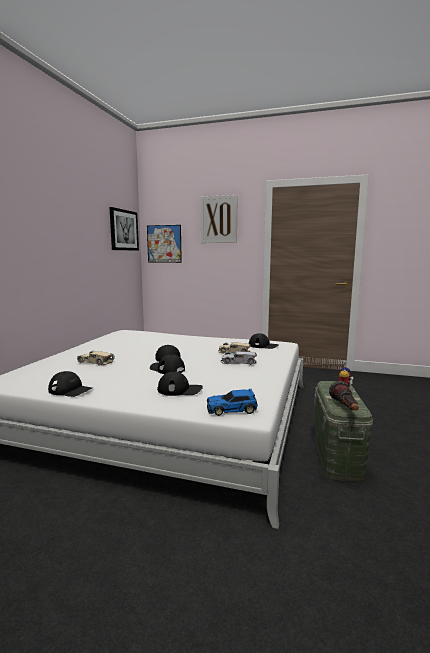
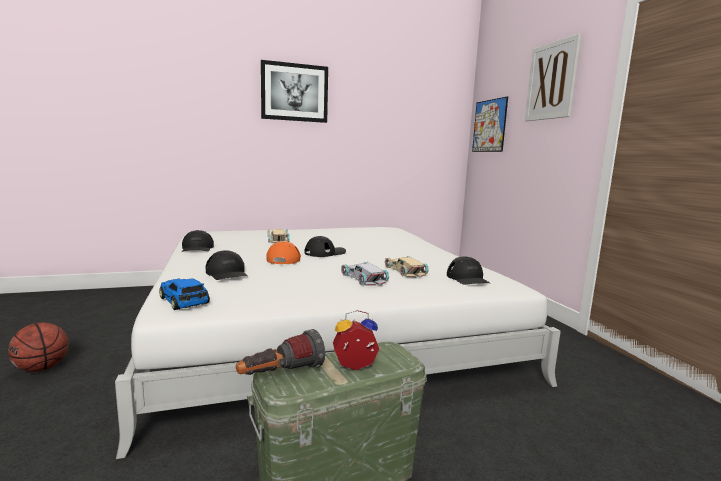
camera: 55 degrees right, 0 degrees up
(71, 575) = (42, 368): none -> basketball
(124, 230) = (434, 109): picture -> picture (294, 92)
(167, 369) = (284, 258): black cap -> orange cap

